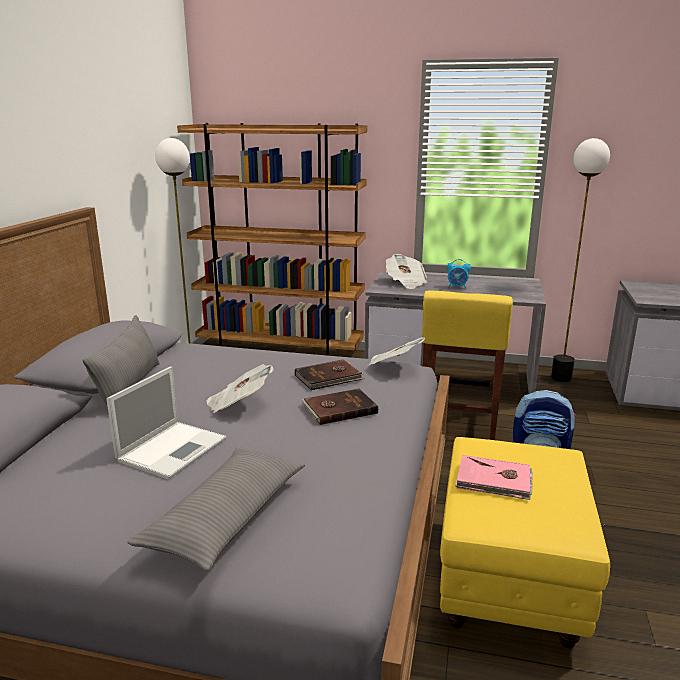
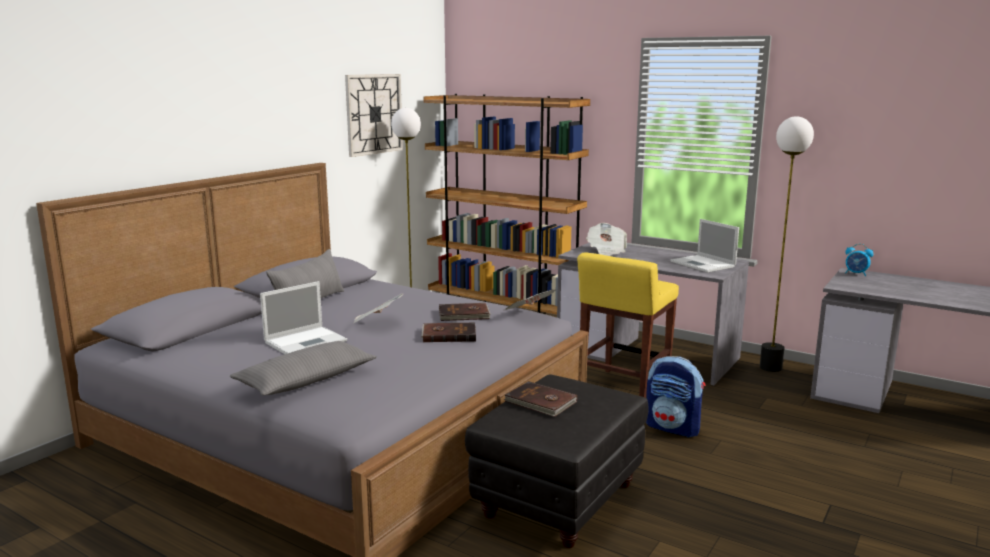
camera: 20 degrees right, 5 degrees down
(133, 146) = (374, 114): none -> wall clock
(457, 287) = (652, 258): alarm clock -> alarm clock (856, 274)
(494, 481) = (540, 402): pink book -> brown book
(508, 580) = (557, 499): yellow ottoman -> black ottoman
(509, 288) = (703, 264): none -> laptop

